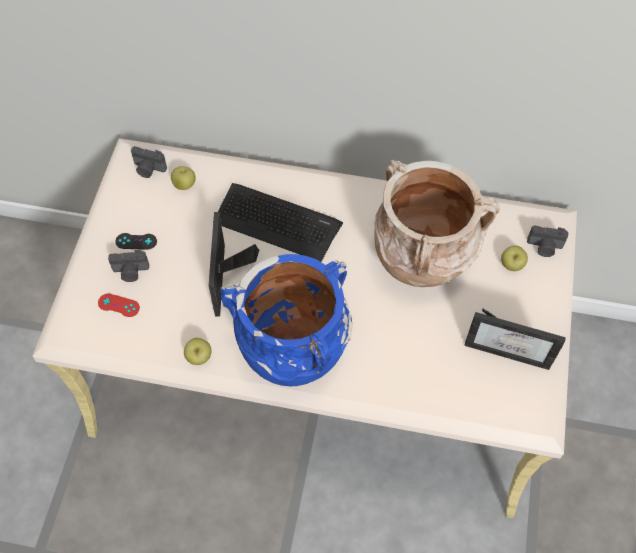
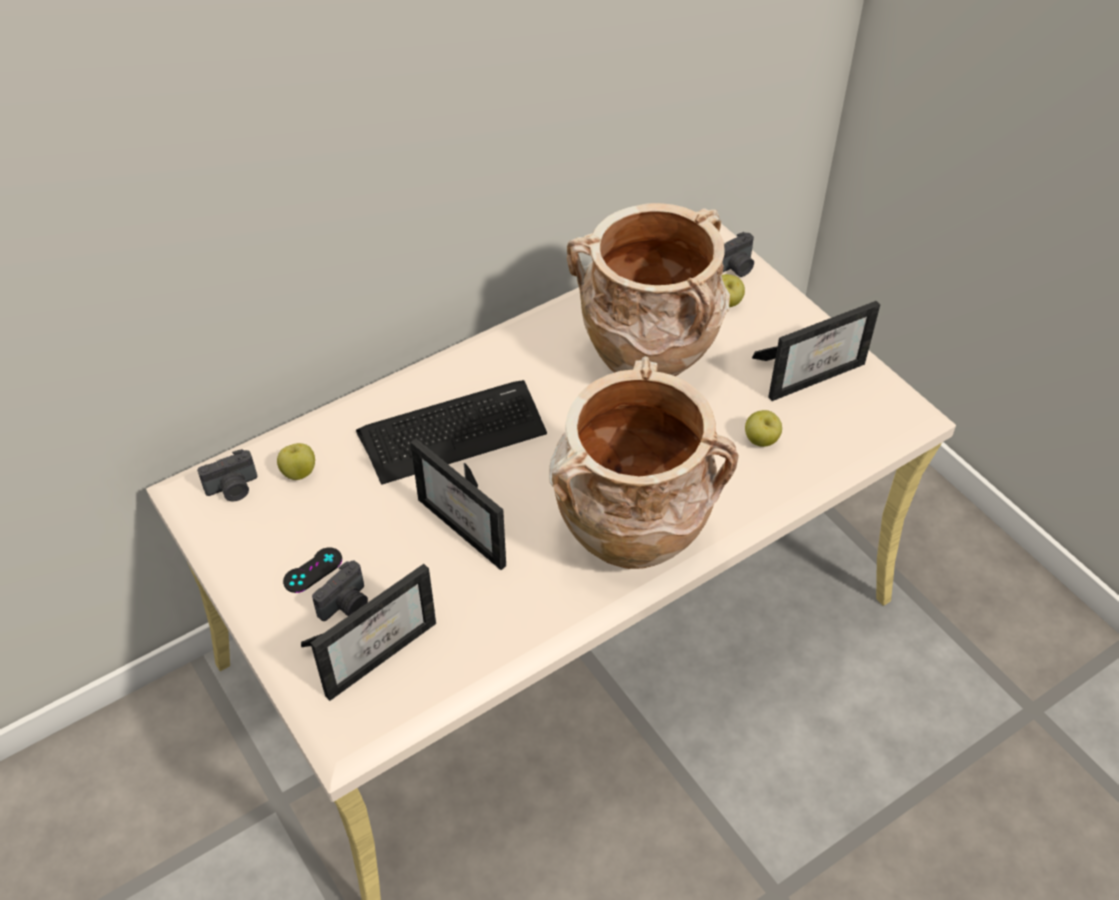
camera: 45 degrees left, 10 degrees down
(118, 305) = (375, 649): red game controller -> picture frame
(199, 357) = (534, 622): apple -> apple (761, 440)
(294, 356) = (631, 539): blue vase -> beige vase

